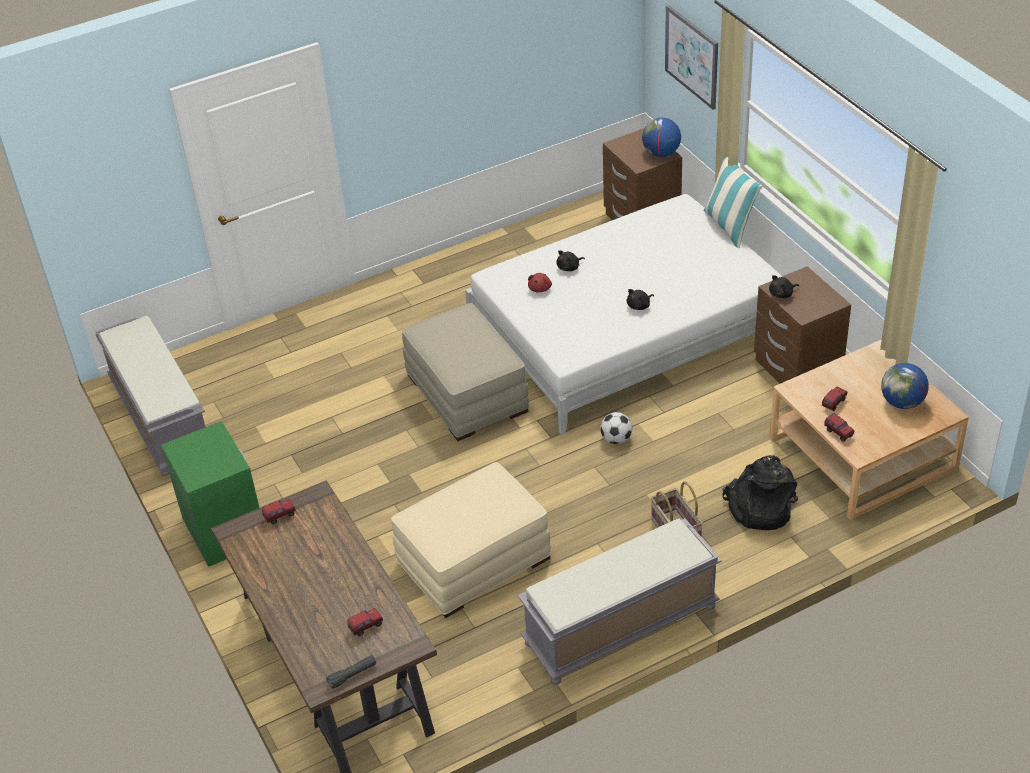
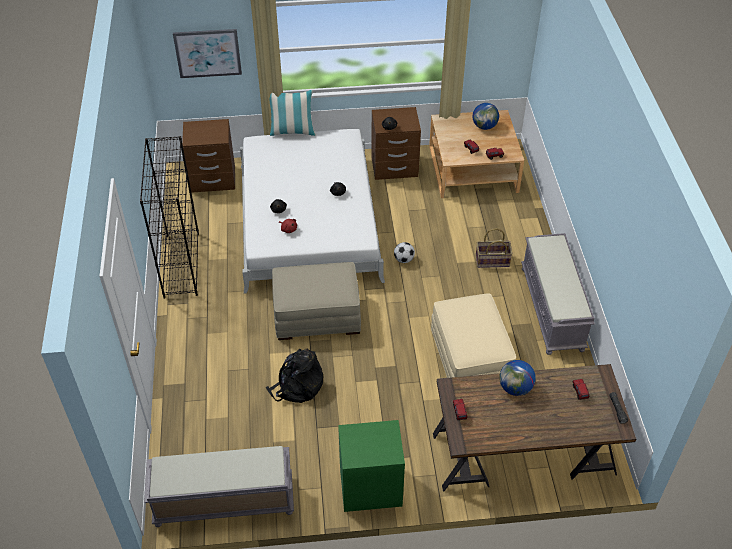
camera: 70 degrees left, 5 degrees up
(481, 254) = (181, 264): none -> black bookcase
(661, 153) = (217, 125): globe -> globe (515, 388)
(759, 508) = (492, 222): black backpack -> black backpack (297, 386)

